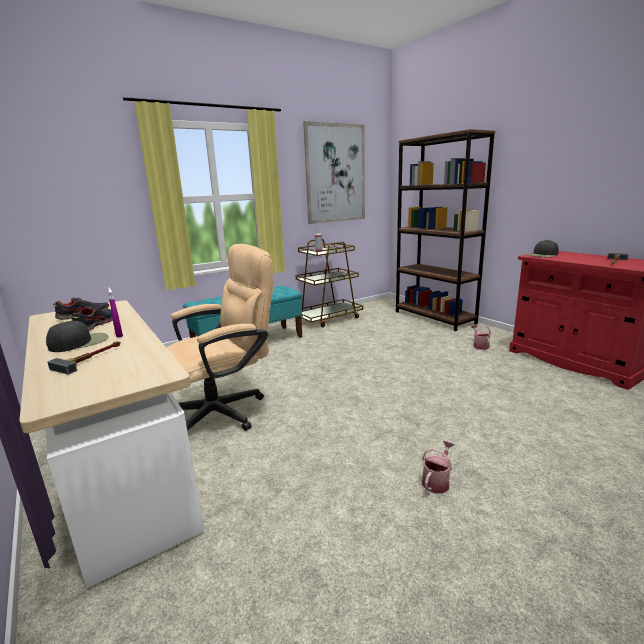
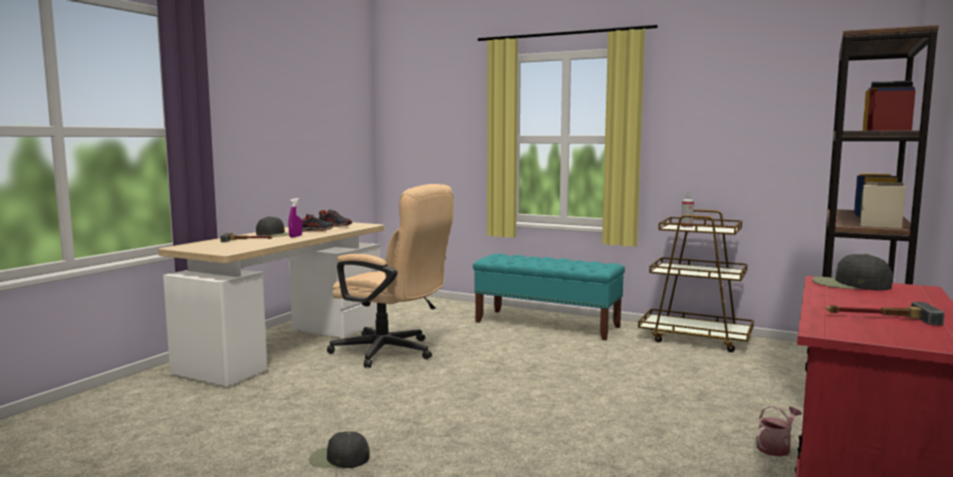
camera: 60 degrees right, 10 degrees down
(335, 174) = (763, 110): picture -> none
(437, 481) = (338, 458): watering can -> black cap

